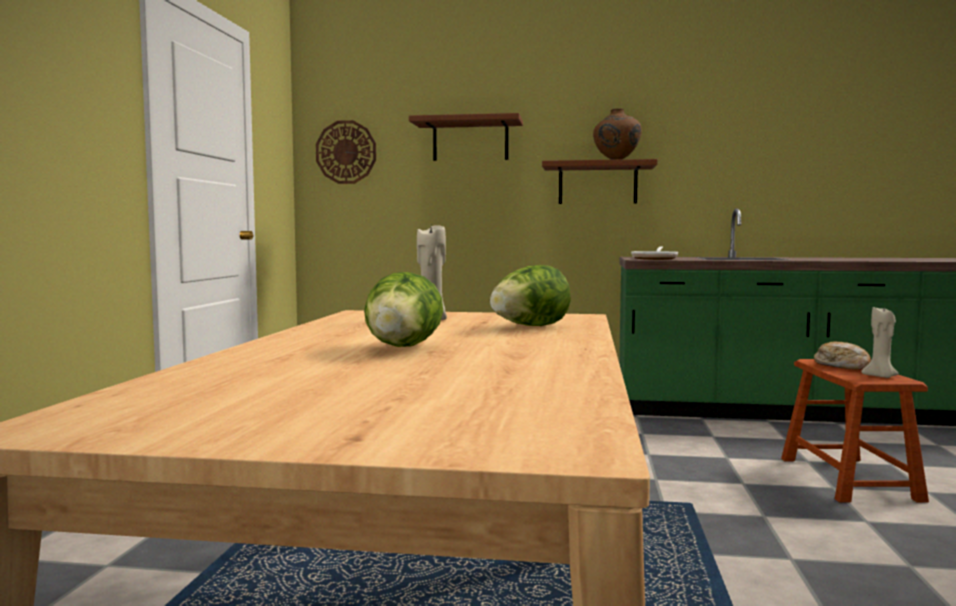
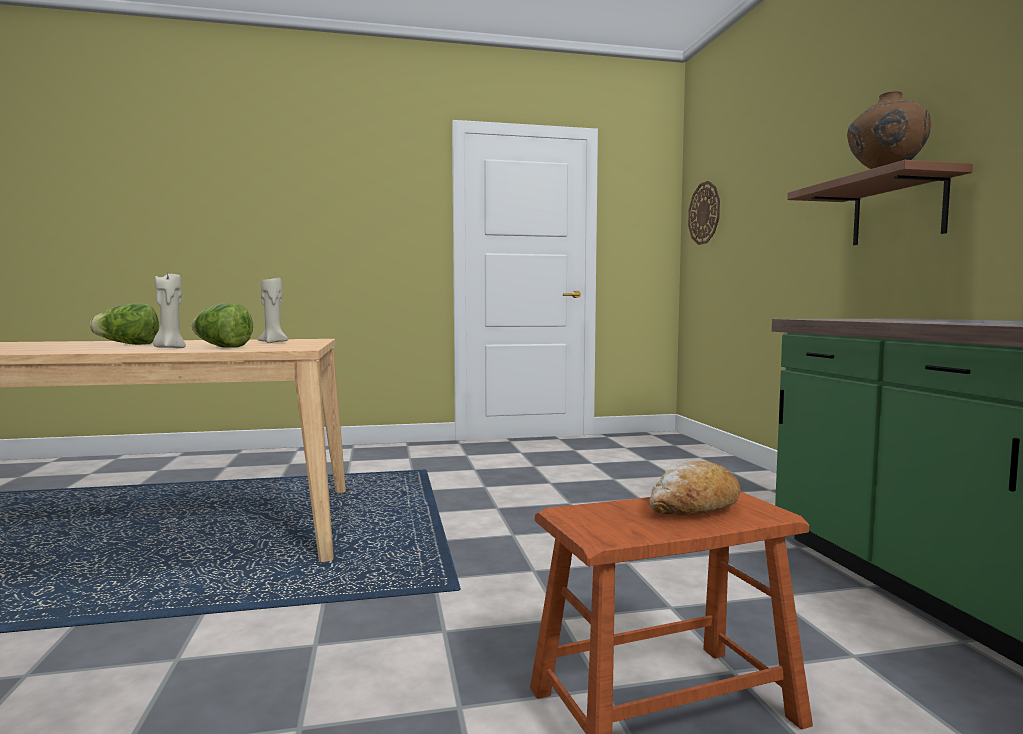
camera: 70 degrees right, 0 degrees up
(470, 140) = (781, 180): brown shelf -> none
(655, 258) = (844, 319): frying pan -> none
(880, 377) = (613, 524): beige candle -> beige candle (170, 348)

